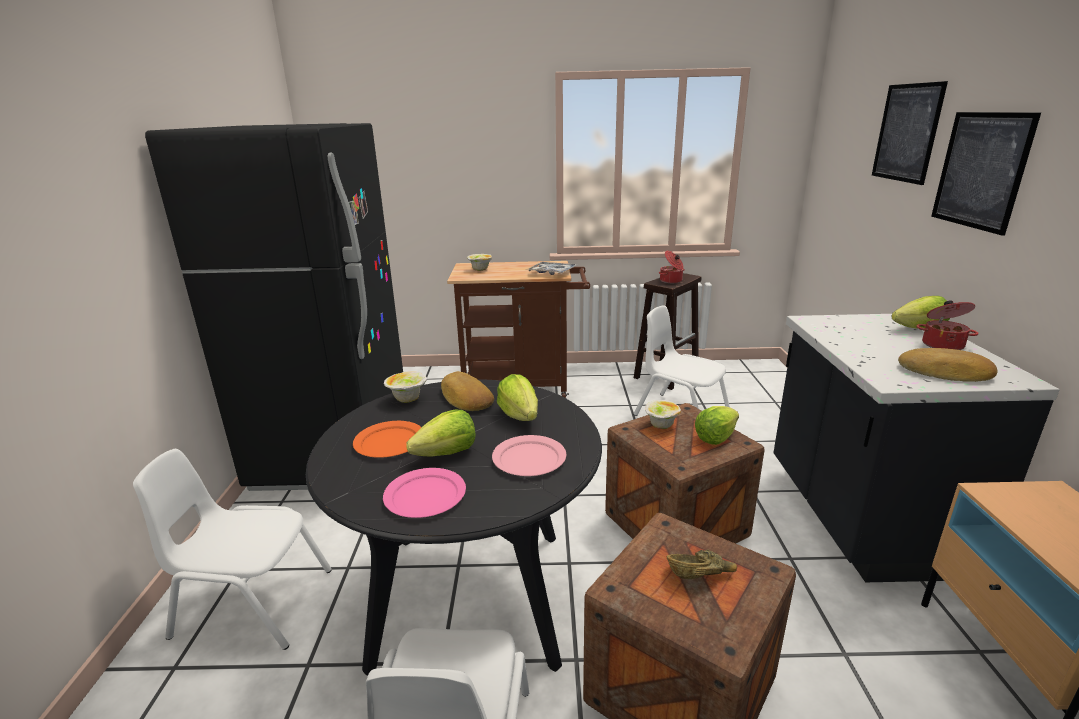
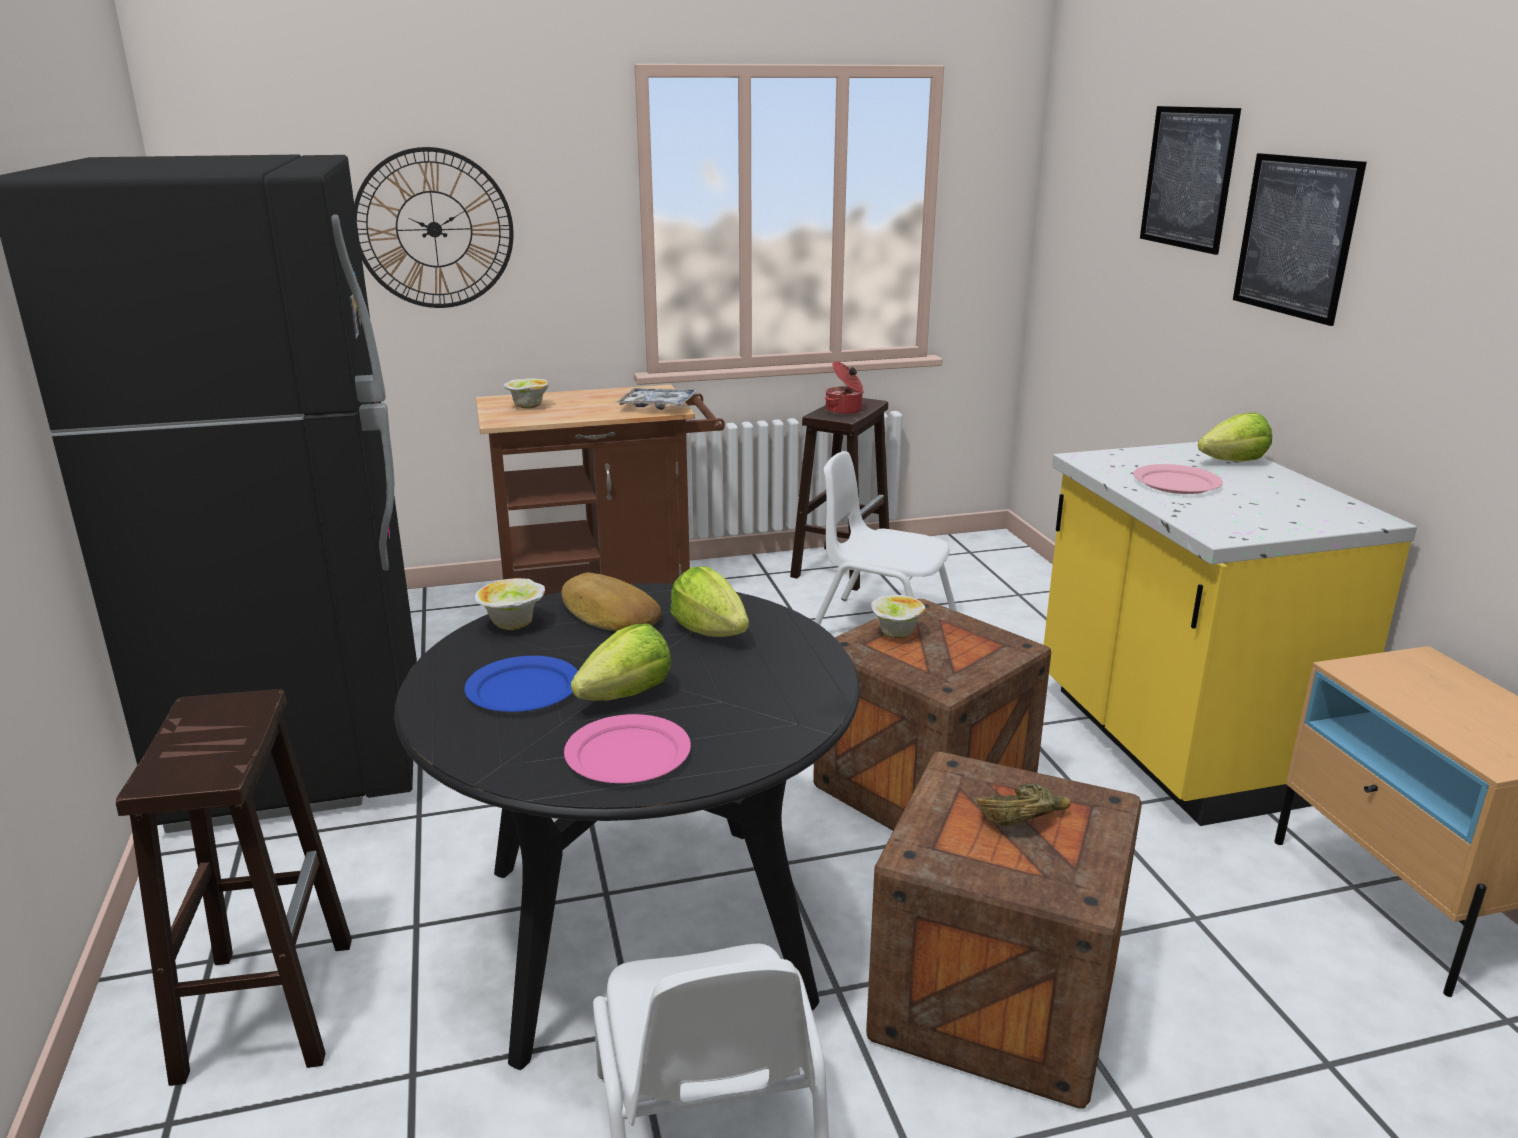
camera: 15 degrees left, 0 degrees up
(253, 603) = (267, 1005): white chair -> brown stool
(389, 442) = (522, 689): orange plate -> blue plate
(439, 169) = (434, 229): none -> wall clock
(530, 459) = (758, 688): pink plate -> pink plate (1177, 483)
(715, 437) = (980, 642): lettuce -> none
(860, 517) = (1174, 743): black counter -> yellow counter
(942, 345) = (1268, 481): cooking pot -> none
(946, 373) = (1283, 517): bread -> none

